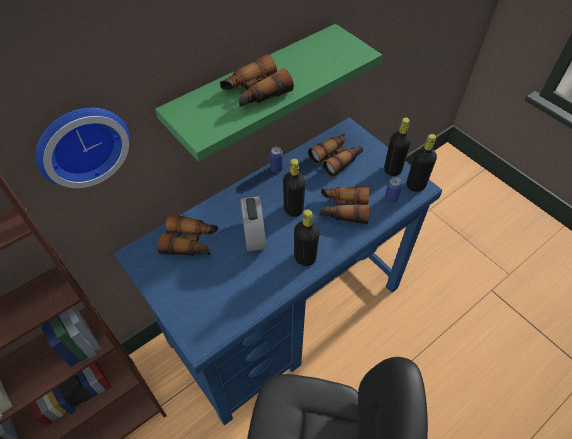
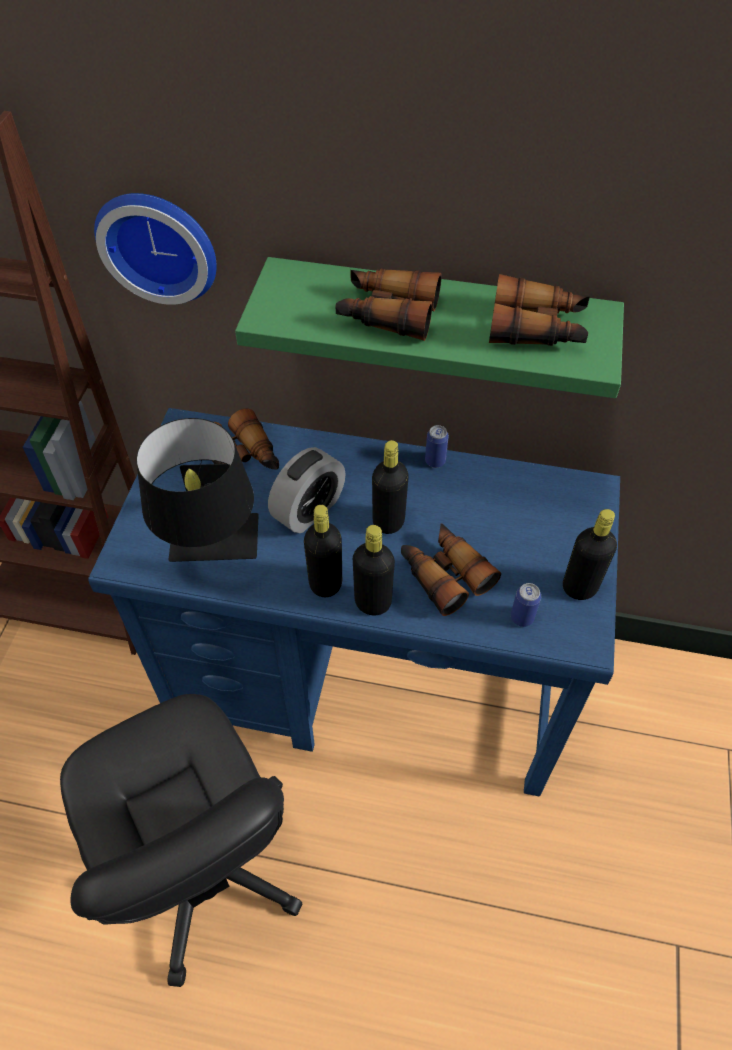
camera: 50 degrees right, 0 degrees up
(239, 294) = (213, 553): none -> black table lamp
(337, 158) = (525, 510): binoculars -> binoculars (537, 328)
(415, 185) = (581, 633): black bottle -> black bottle (373, 602)

